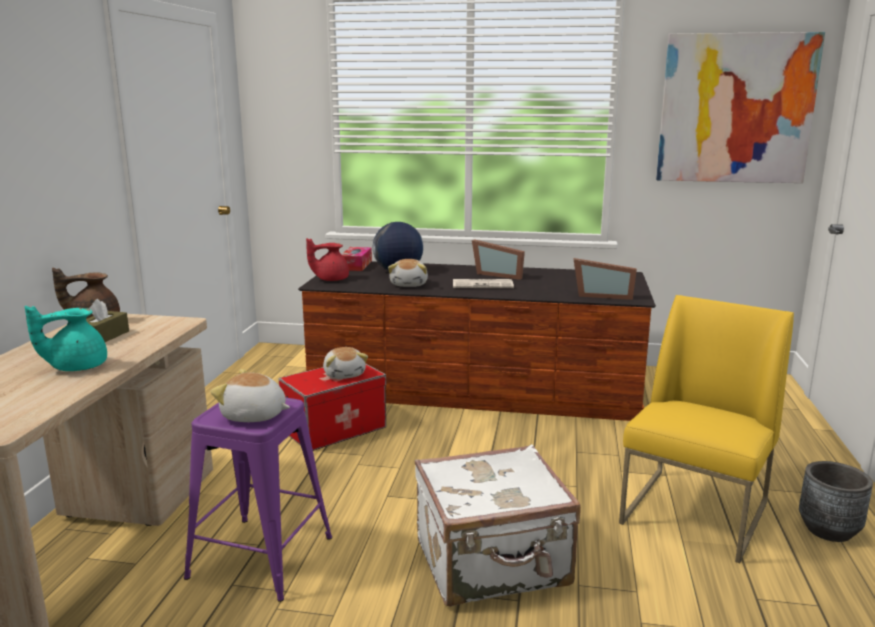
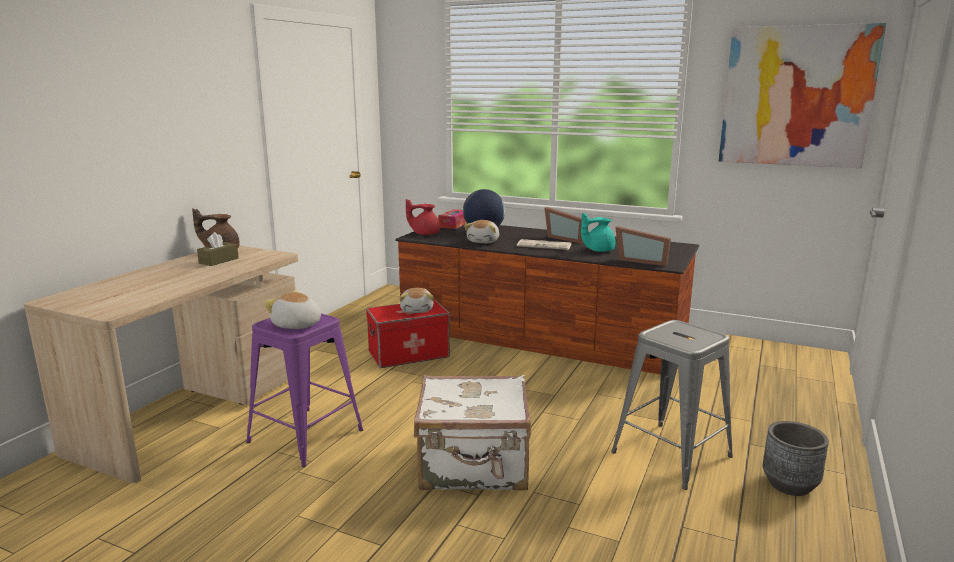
camera: 15 degrees right, 0 degrees up
(76, 367) = (185, 278): turquoise teapot -> turquoise teapot (598, 250)
(695, 514) = (671, 454): yellow chair -> grey stool

